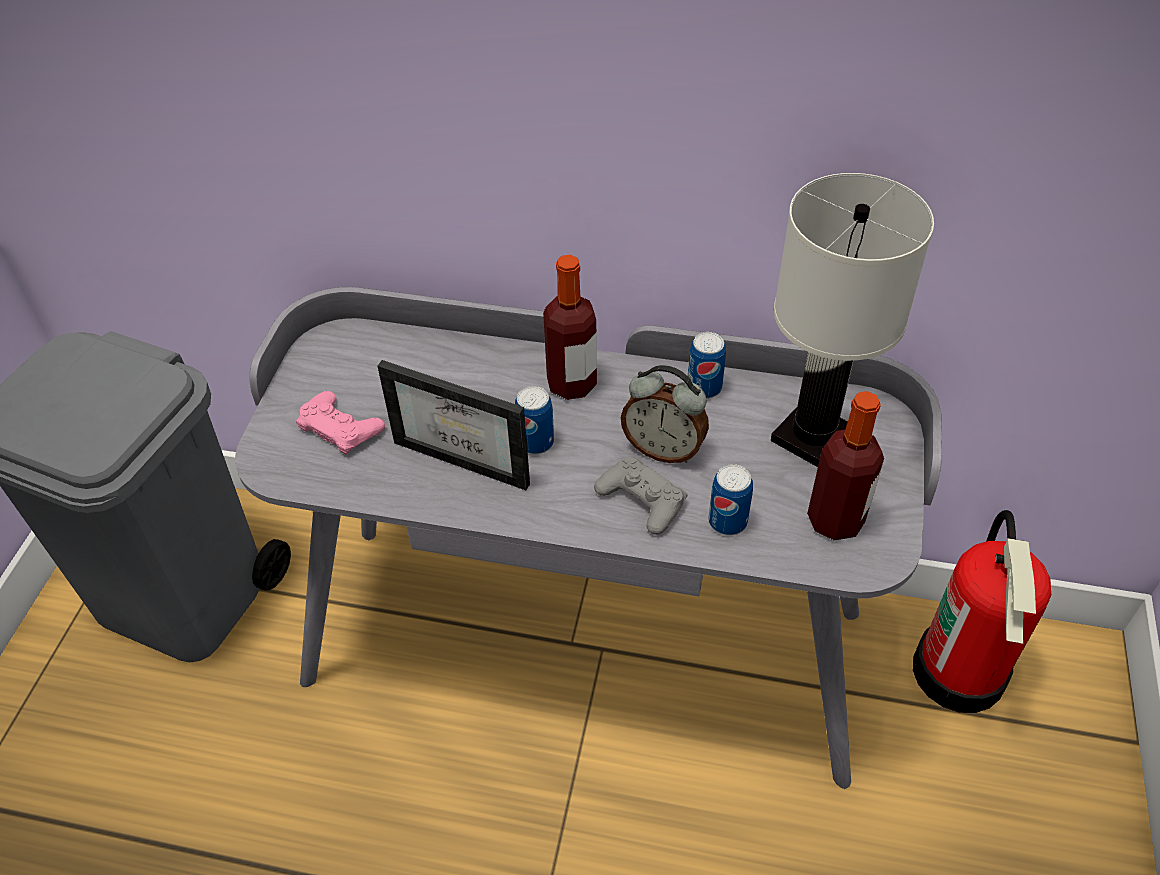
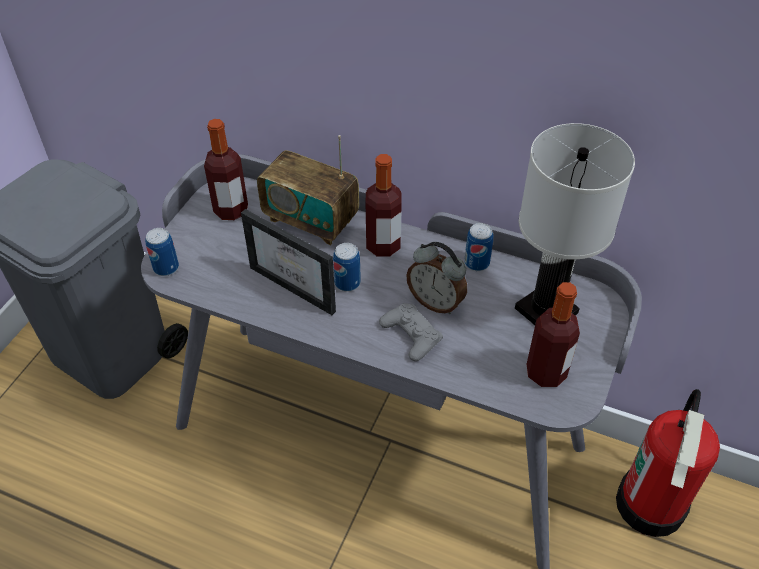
camera: 10 degrees right, 0 degrees up
(340, 428) = (216, 252): pink game controller -> none
(346, 367) = (231, 210): none -> bottle
(463, 364) = (311, 220): none -> radio
(727, 521) = (468, 360): can -> can (166, 268)

